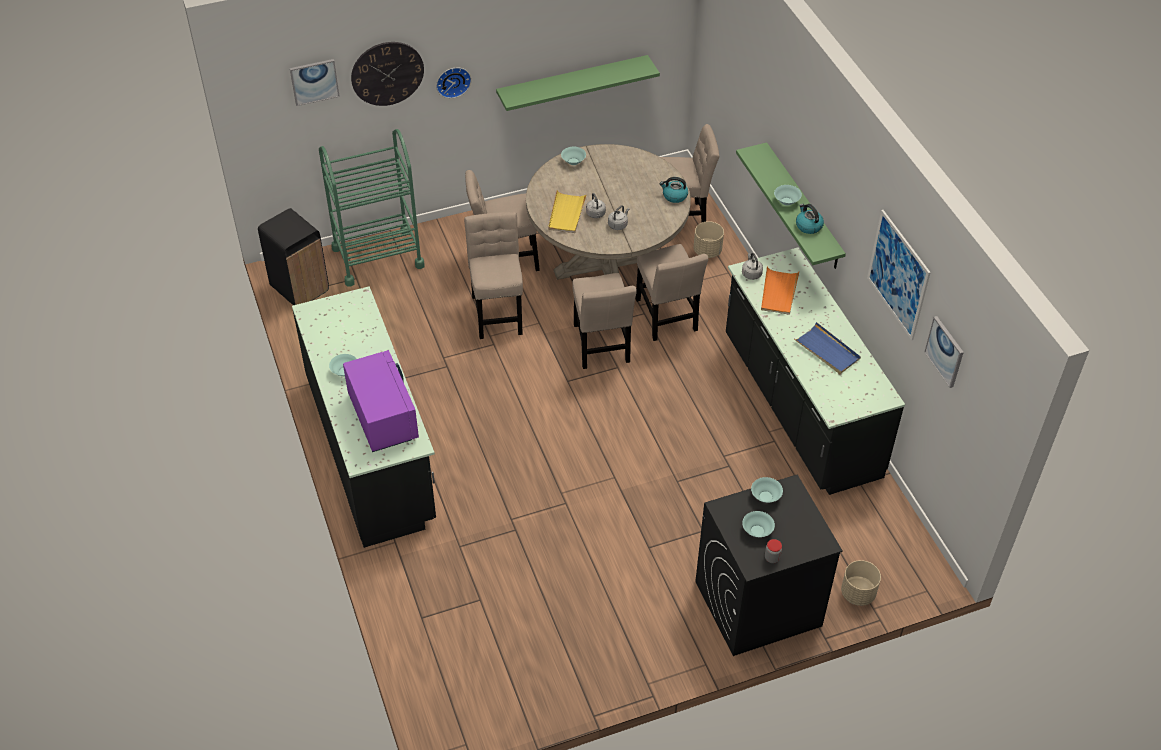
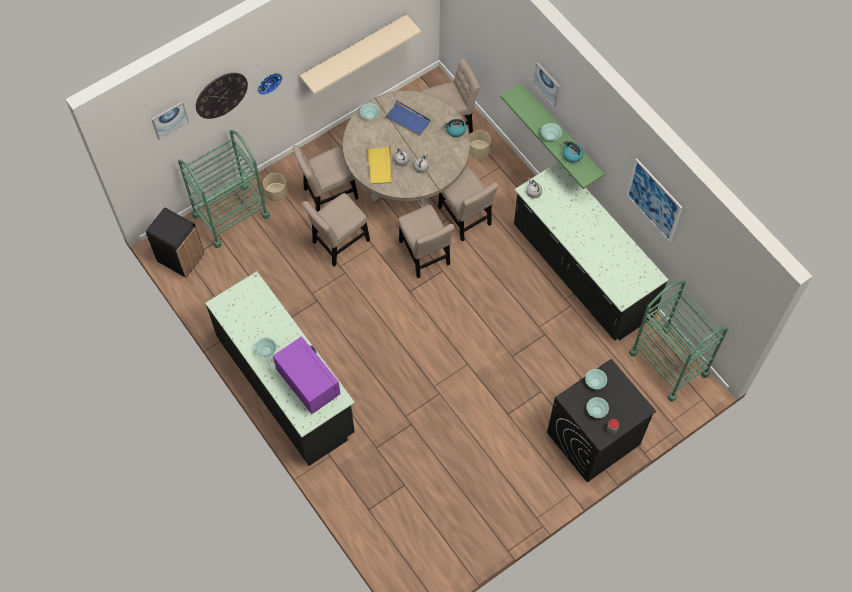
camera: 15 degrees left, 15 degrees up
(497, 312) = (339, 243): beige chair -> beige chair turned 105 degrees counterclockwise
(572, 83) = (354, 51): green shelf -> beige shelf
(778, 293) = (557, 204): orange tray -> none
(827, 351) = (604, 247): blue tray -> blue tray (408, 120)
(857, 593) = (657, 413): beige planter -> beige planter (276, 193)
(890, 537) = (668, 363): none -> green cart
(945, 351) = (699, 255): picture -> picture (547, 84)

